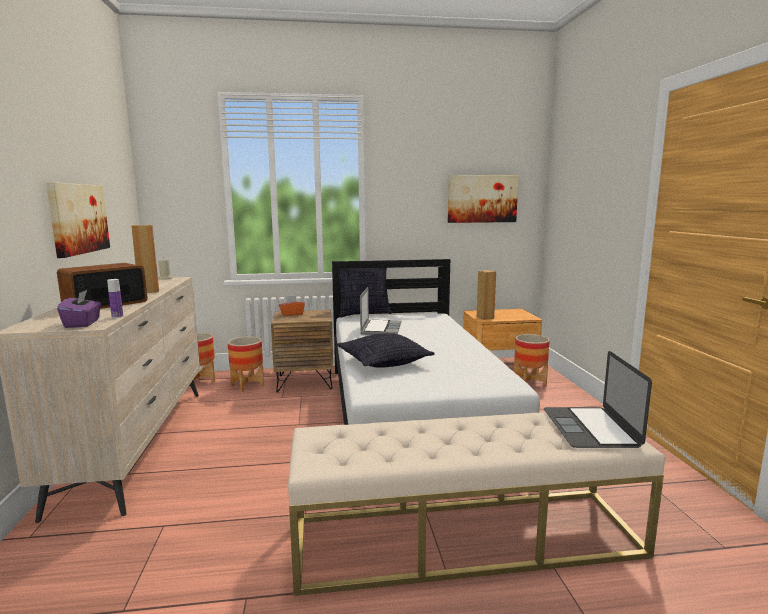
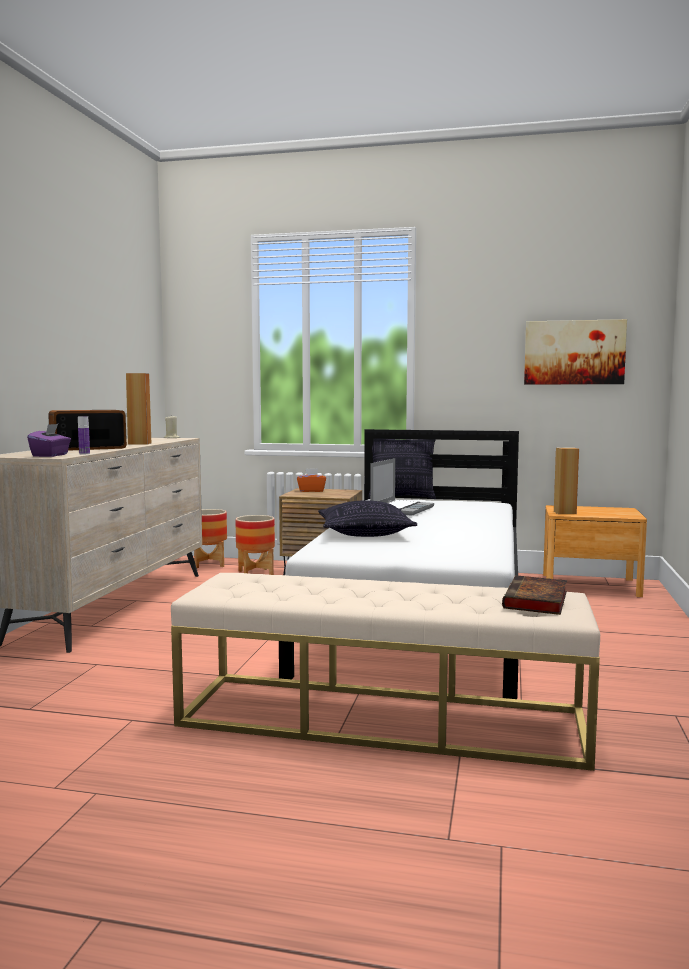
camera: 20 degrees right, 5 degrees down
(78, 218) = (84, 367): picture -> none
(529, 383) = (616, 605): planter -> none
(590, 427) = (536, 601): laptop -> book

